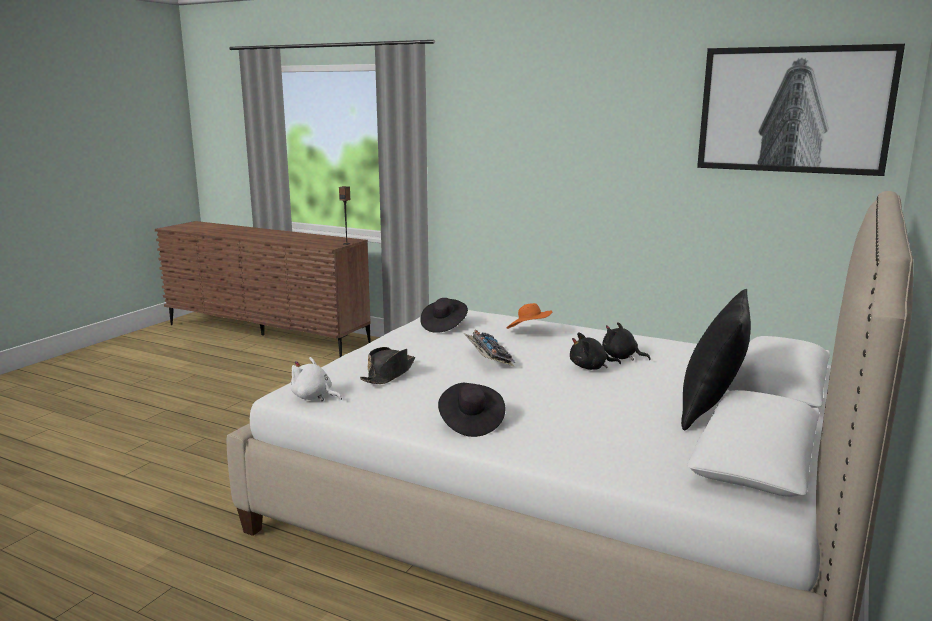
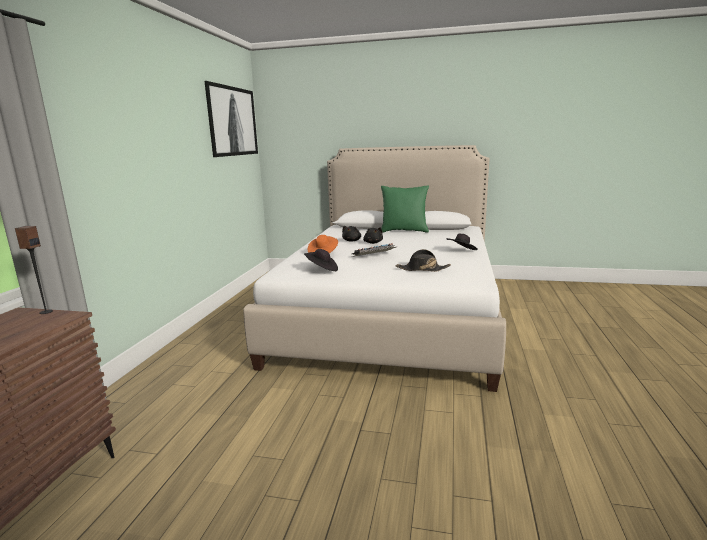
camera: 105 degrees left, 0 degrees up
(313, 397) = (475, 277): white plush toy -> none
(711, 410) = (404, 231): black pillow -> green pillow

